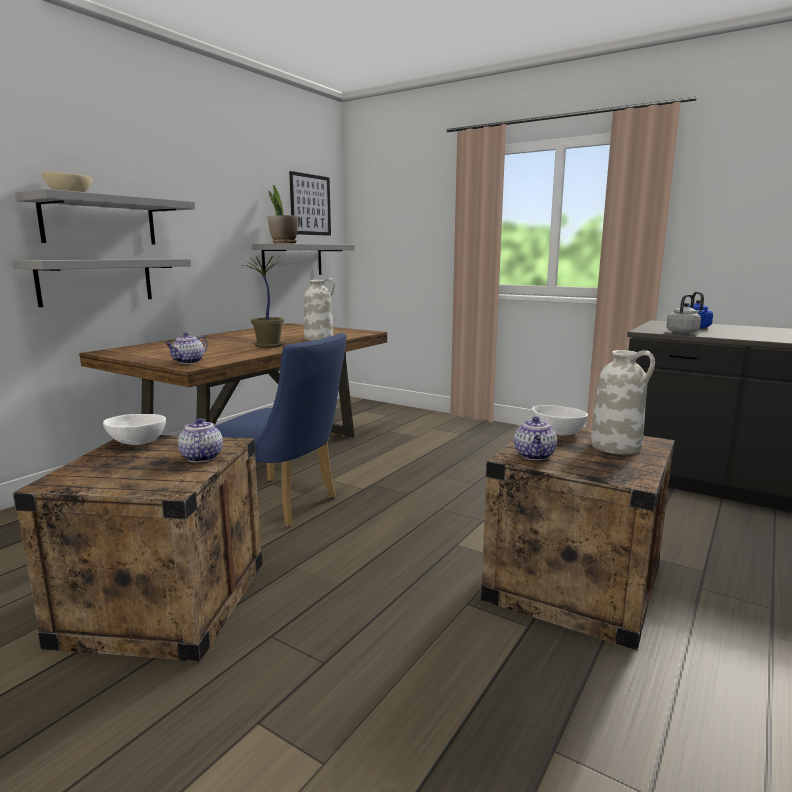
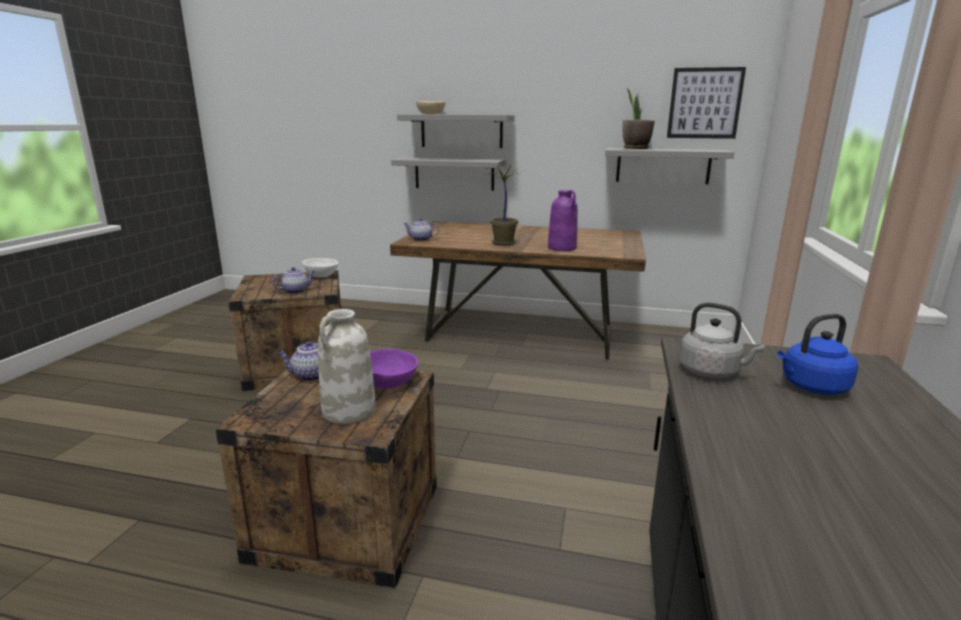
camera: 70 degrees right, 5 degrees up
(284, 504) = (436, 366): blue chair -> none
(319, 338) = (562, 248): white vase -> purple vase
(557, 432) = (388, 382): white bowl -> purple bowl

